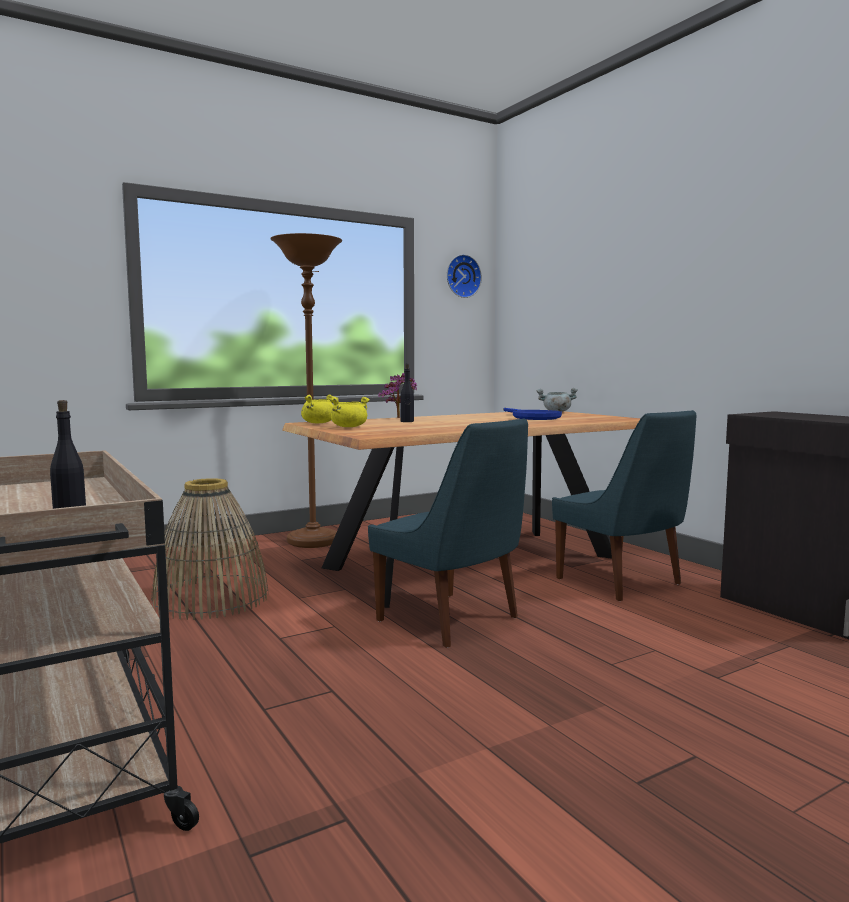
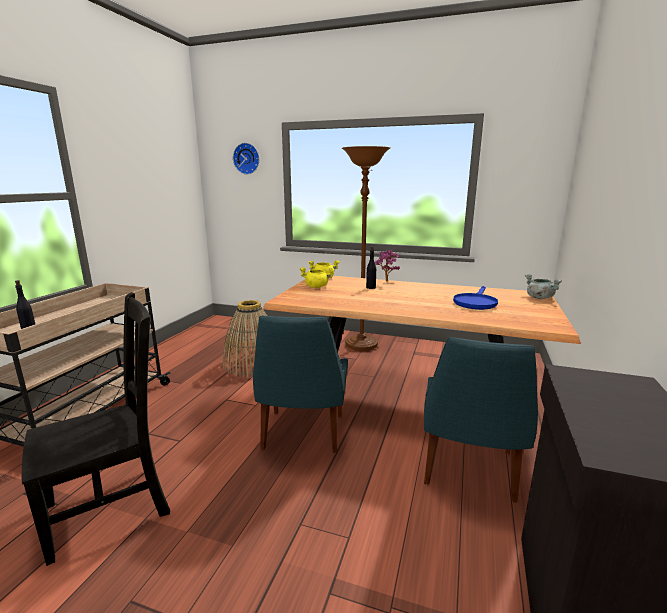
camera: 50 degrees right, 10 degrees up
(426, 768) = (113, 506): none -> black chair
(462, 276) = (531, 159): wall clock -> wall clock (247, 158)

